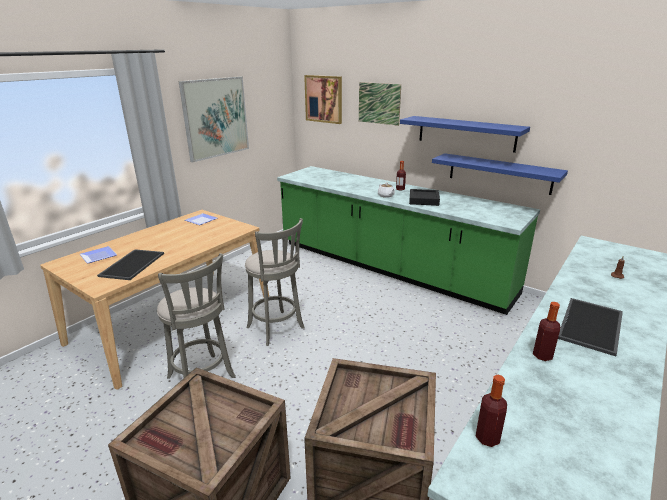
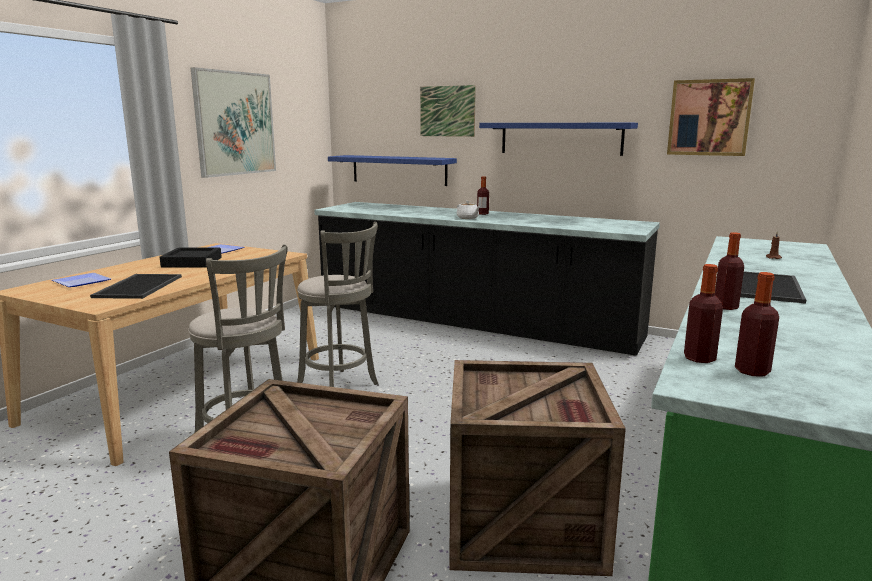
camera: 10 degrees left, 10 degrees down
(323, 99) = (372, 112): picture -> picture (709, 117)
(389, 267) = (473, 321): green counter -> black counter
(424, 200) = (517, 220): black tray -> black tray (192, 262)
(499, 173) = (605, 184): blue shelf -> blue shelf (399, 170)
(524, 465) = (752, 371): none -> bottle

